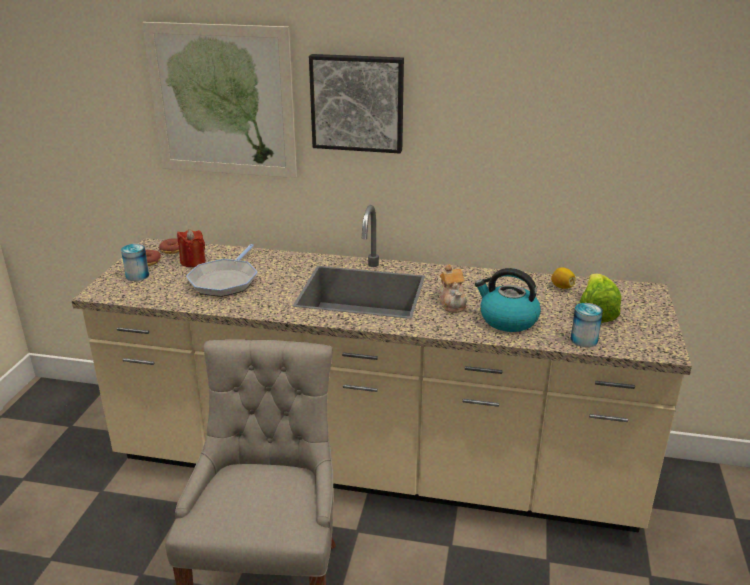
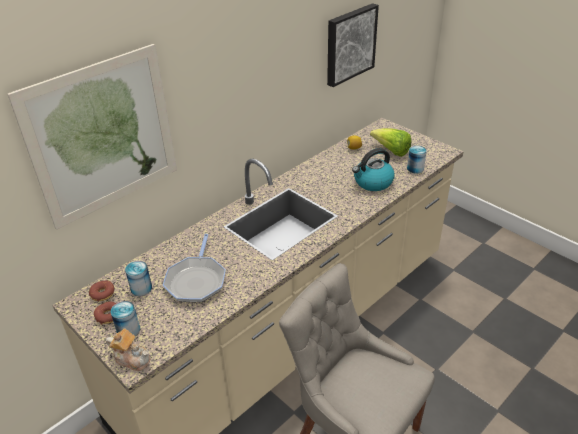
camera: 55 degrees left, 10 degrees up
(193, 262) = (141, 288): red candle -> can
(225, 281) = (196, 280): frying pan -> frying pan turned 45 degrees clockwise
(357, 102) = (212, 86): picture -> picture (349, 44)
(452, 303) = (334, 192): teapot -> teapot (132, 358)

